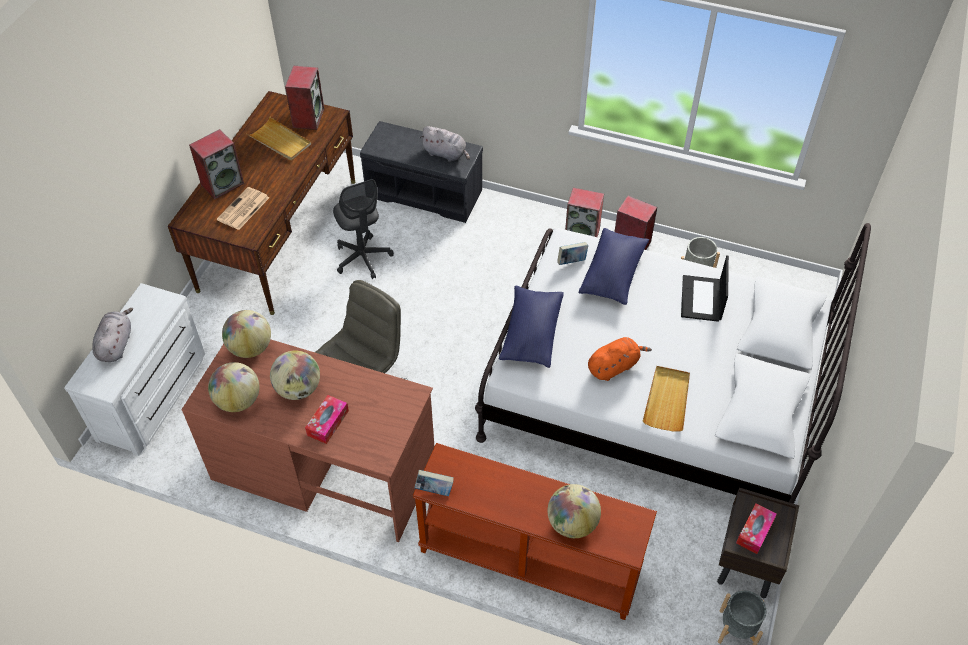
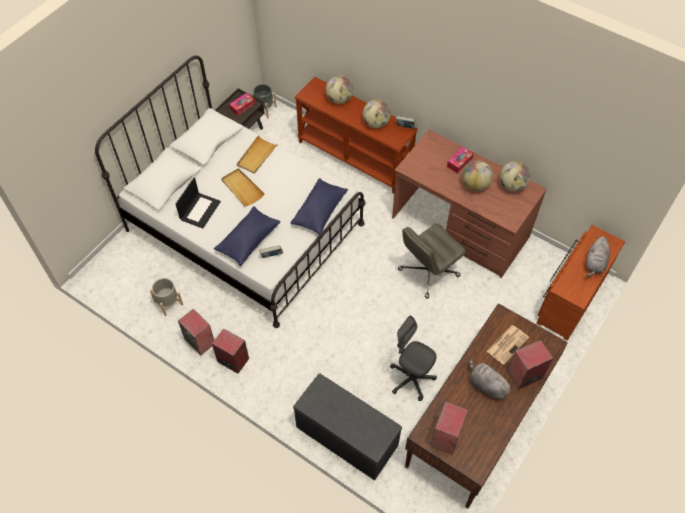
camera: 165 degrees left, 5 degrees up
(155, 397) = (569, 298): white dresser -> brown dresser
(250, 348) = (504, 217): globe -> globe (376, 123)
(280, 141) = (474, 413): beige tray -> beige tray (242, 188)
(363, 258) = (411, 379): grey office chair -> grey office chair turned 45 degrees counterclockwise
(446, 154) = (327, 404): grey plush toy -> grey plush toy (486, 385)
(614, 366) = (277, 181): orange plush toy -> none

